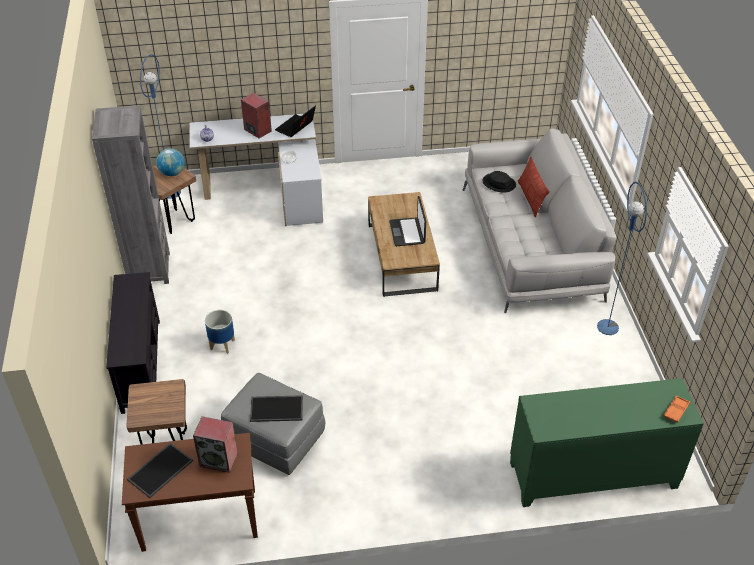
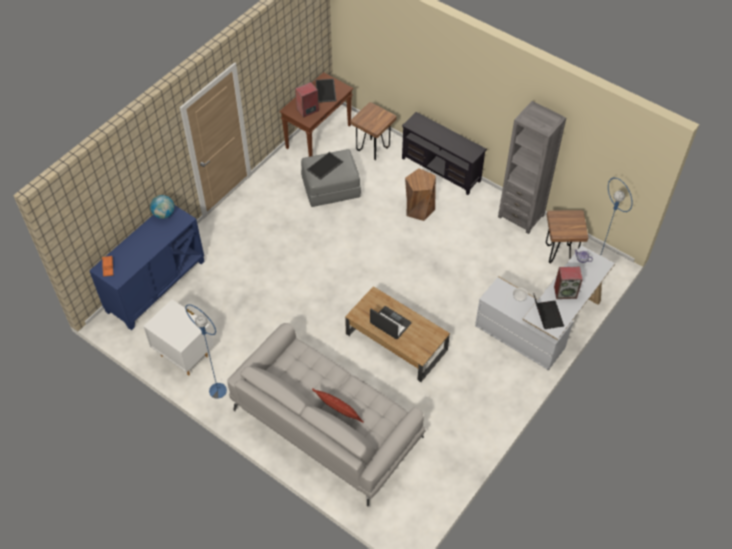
camera: 135 degrees right, 10 degrees up
(172, 173) = (567, 229): globe -> globe (164, 214)
(222, 344) = (419, 209): planter -> brown stool
(499, 183) = (373, 407): black hat -> none
(593, 476) = (155, 286): green cabinet -> blue cabinet
(616, 378) = (184, 355): none -> white nightstand

